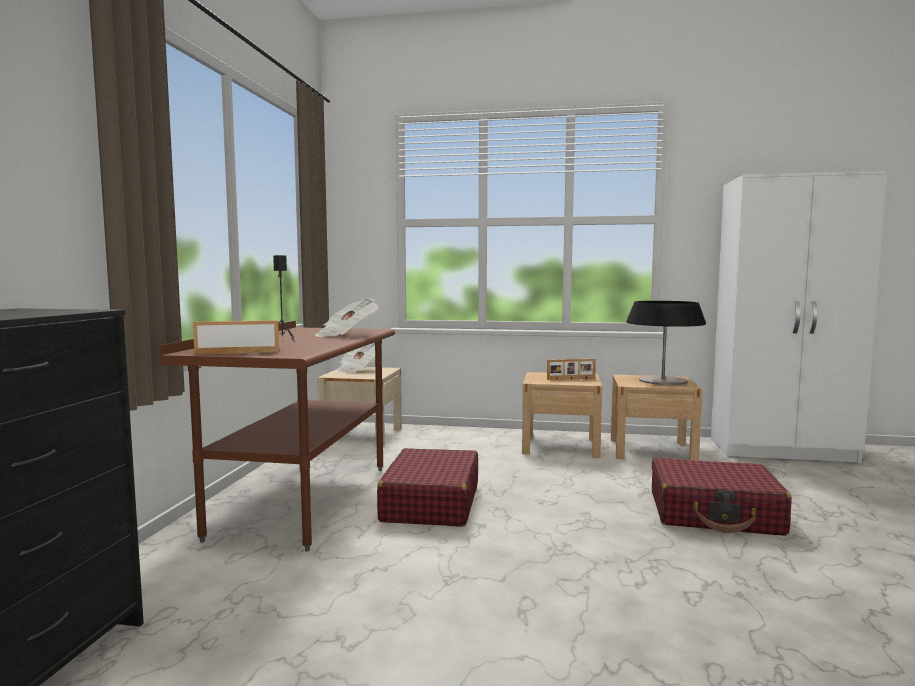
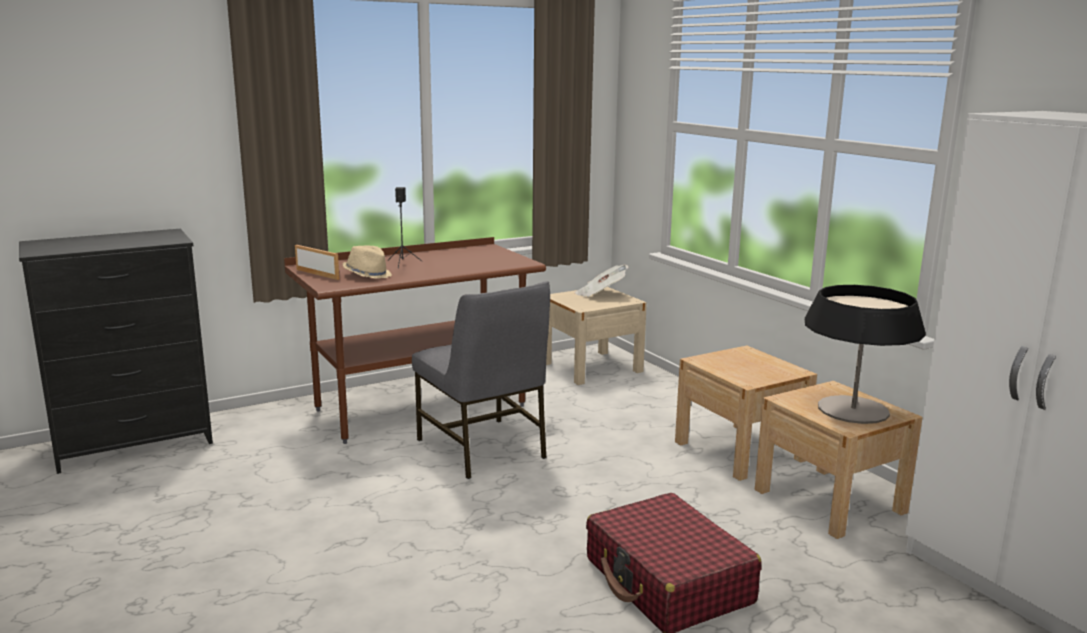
camera: 50 degrees right, 10 degrees up
(291, 347) = (367, 275): none -> beige hat
(346, 335) = (467, 266): newspaper -> none
(431, 503) = (483, 449): red suitcase -> grey chair
(571, 379) = (751, 370): picture frame -> none

